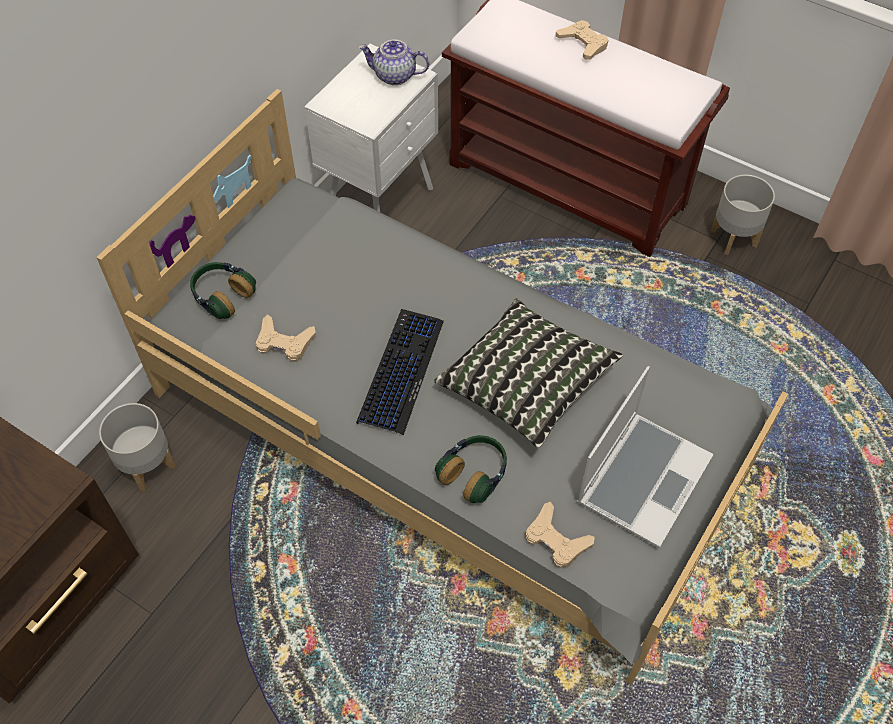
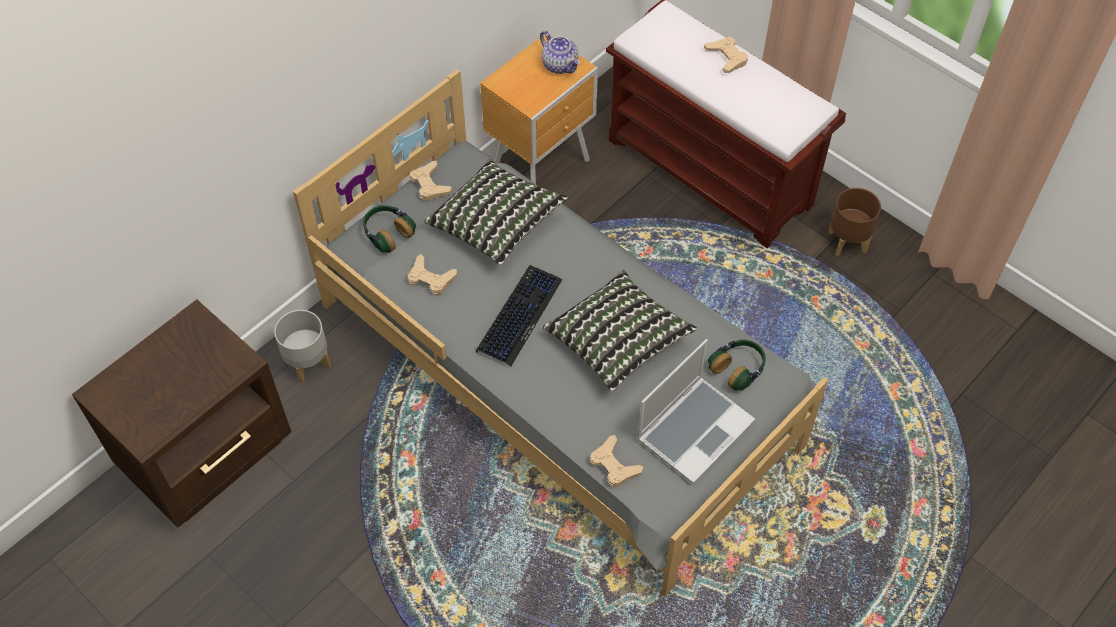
camera: 10 degrees right, 0 degrees up
(263, 232) = (430, 185): none -> beige game controller
(351, 267) = (496, 224): none -> pillow
(383, 203) = (543, 167): white nightstand -> brown nightstand
(394, 76) = (560, 65): teapot -> teapot turned 150 degrees counterclockwise
(474, 473) = (561, 405): headphones -> headphones (738, 369)
(734, 237) = (848, 241): grey planter -> brown planter

